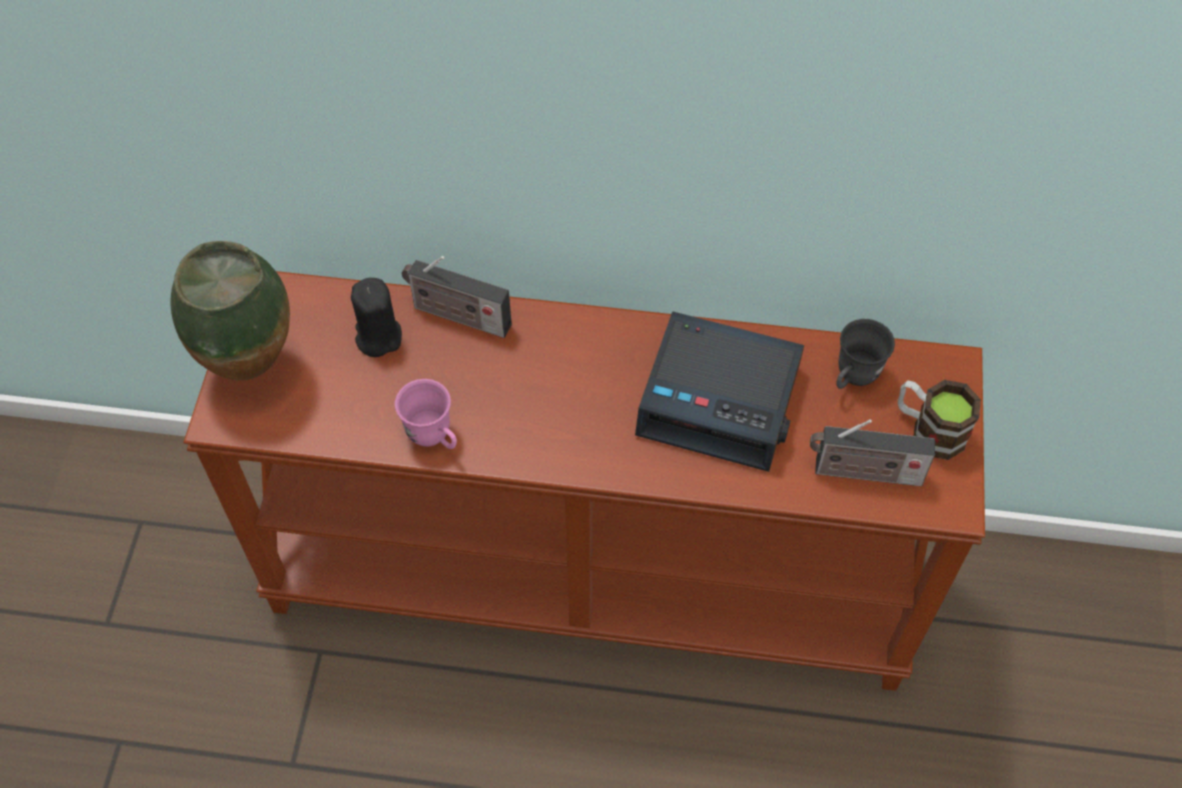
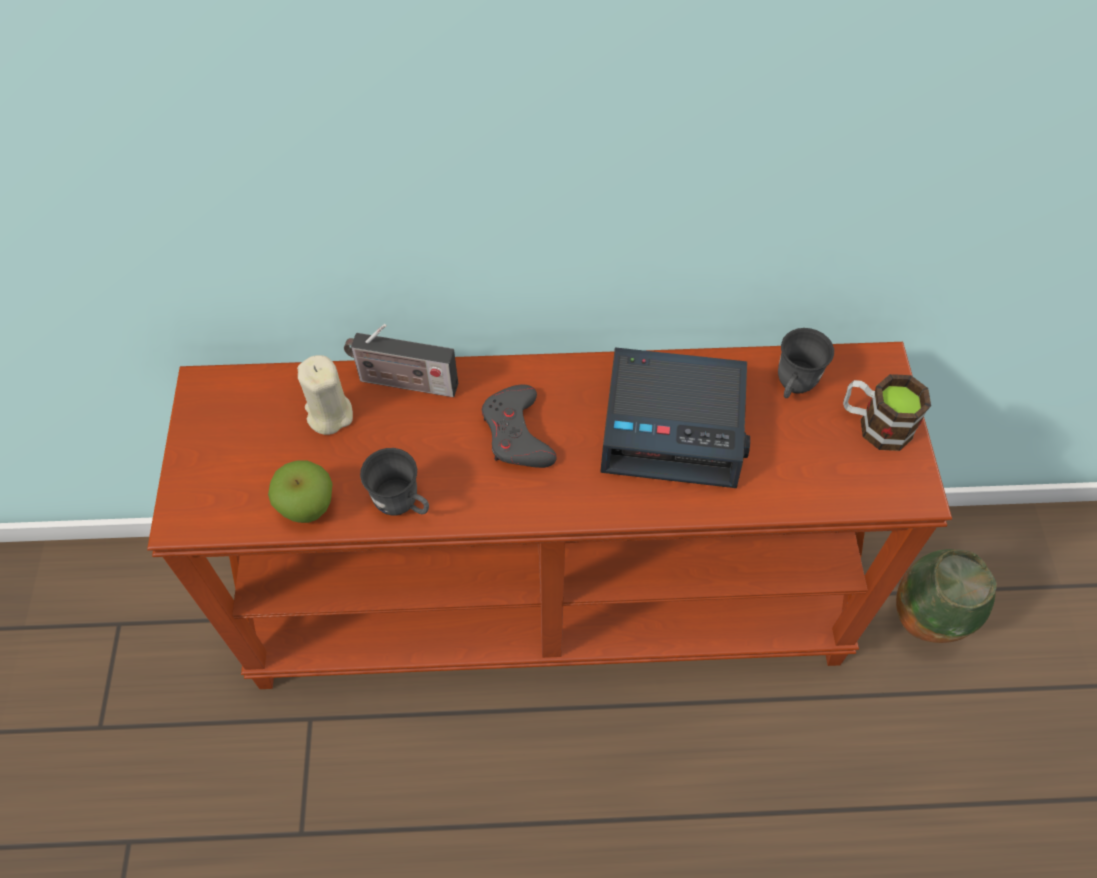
camera: 10 degrees left, 0 degrees up
(254, 369) = (209, 464): vase -> vase (921, 625)
(342, 425) = (308, 507): none -> apple
(378, 337) = (329, 414): black candle -> beige candle
(434, 438) = (403, 505): pink mug -> grey mug
(560, 384) = (517, 434): none -> grey game controller
(862, 472) = (824, 475): radio -> none

